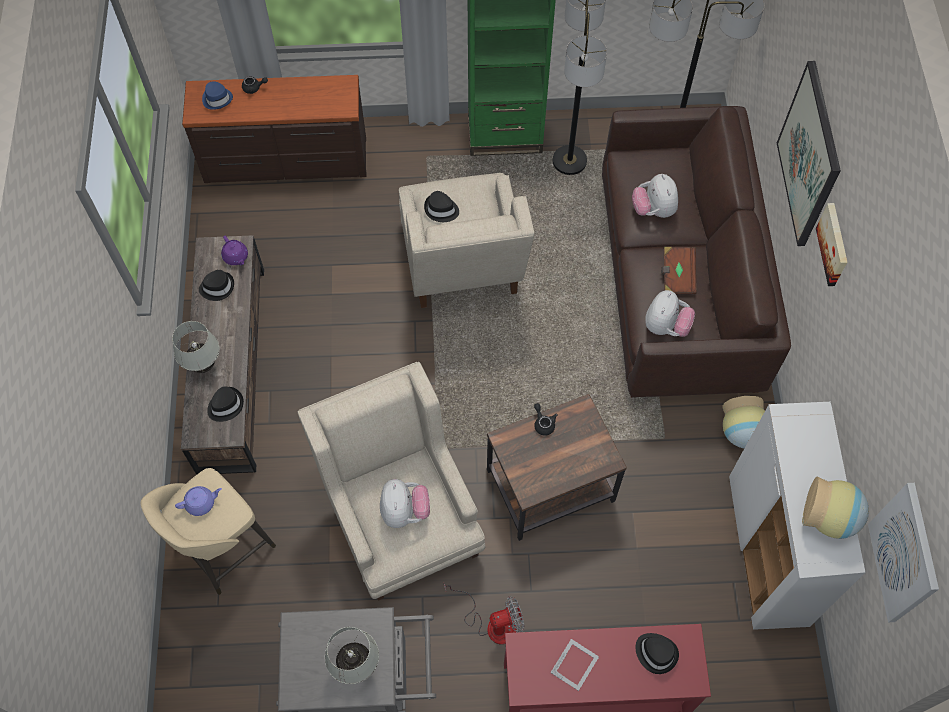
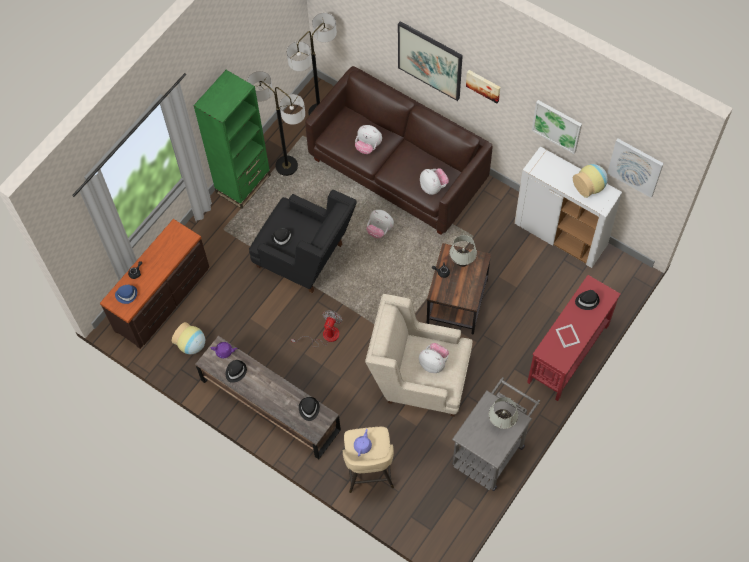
camera: 50 degrees left, 0 degrees up
(204, 366) = (277, 405): white table lamp -> white table lamp (462, 262)
(463, 268) = (306, 258): beige armchair -> black armchair
(492, 623) = (504, 374): fan -> fan (324, 336)
(574, 321) = (379, 230): none -> plush toy
(677, 276) = (411, 163): brown book -> none
(741, 433) = (497, 202): vase -> vase (192, 345)
(865, 388) = (557, 126): none -> picture

